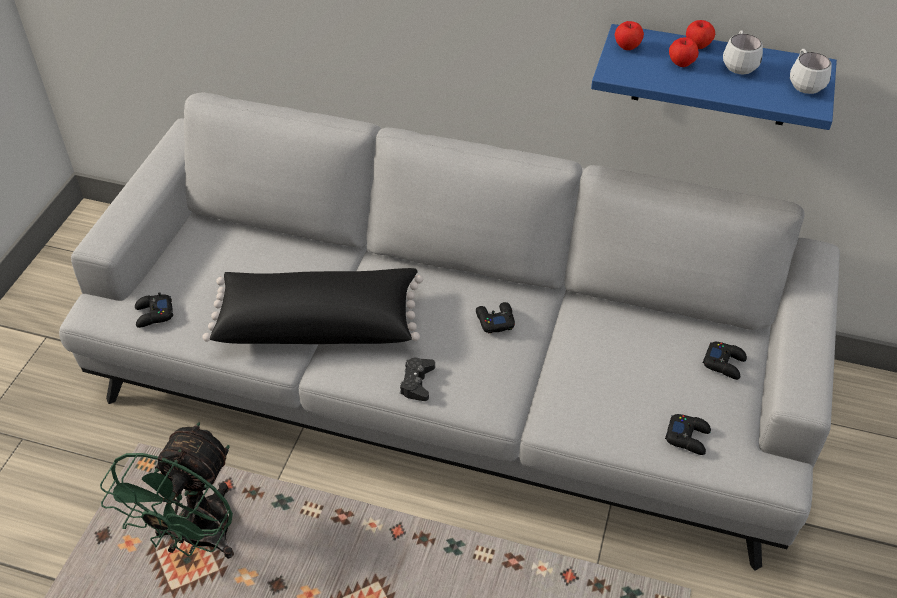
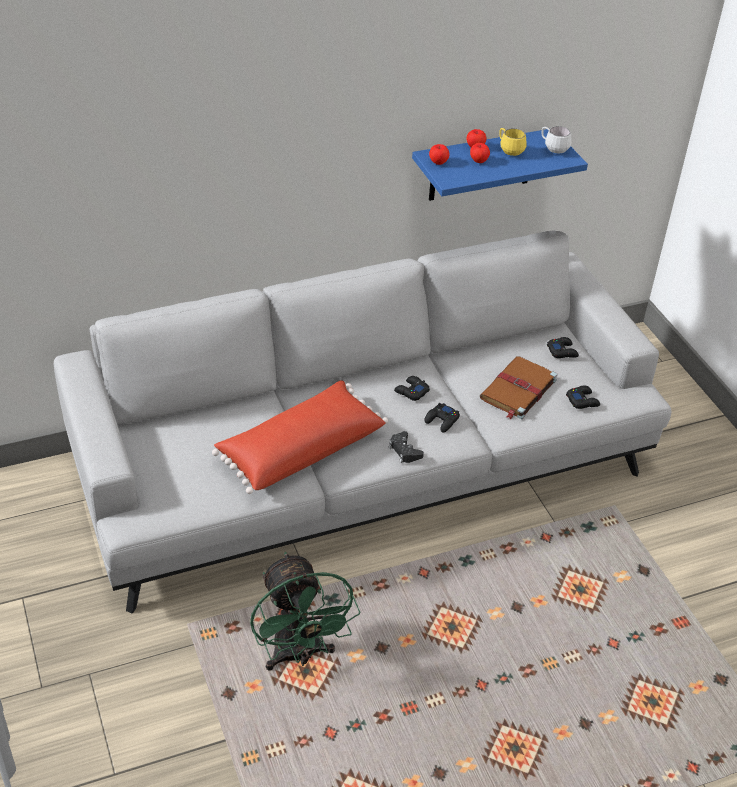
camera: 40 degrees left, 5 degrees down
(154, 314) = (177, 503): black game controller -> black game controller (442, 421)
(318, 322) = (300, 449): black pillow -> red pillow
(618, 382) = (517, 390): none -> brown book
(738, 65) = (509, 150): white mug -> yellow mug

